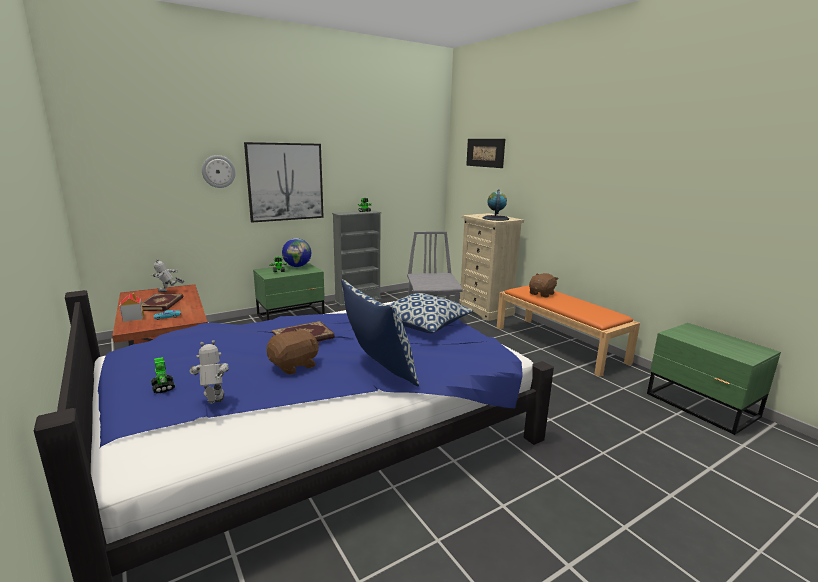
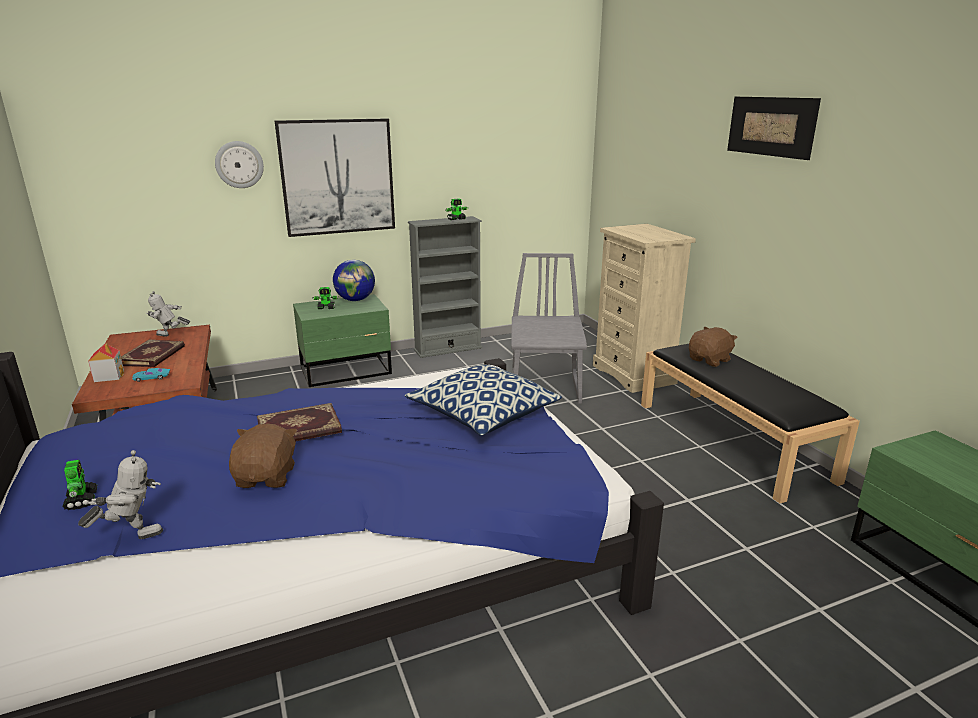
camera: 10 degrees right, 5 degrees up
(214, 405) = (132, 536): toy robot -> toy robot turned 75 degrees clockwise
(294, 366) = (267, 477): brown plush toy -> brown plush toy turned 60 degrees counterclockwise
(379, 371) = (382, 495): pillow -> none
(485, 152) = (645, 127): picture -> picture (771, 126)
(495, 218) = (649, 235): globe -> none
(559, 344) = (733, 440): orange bench -> black bench

